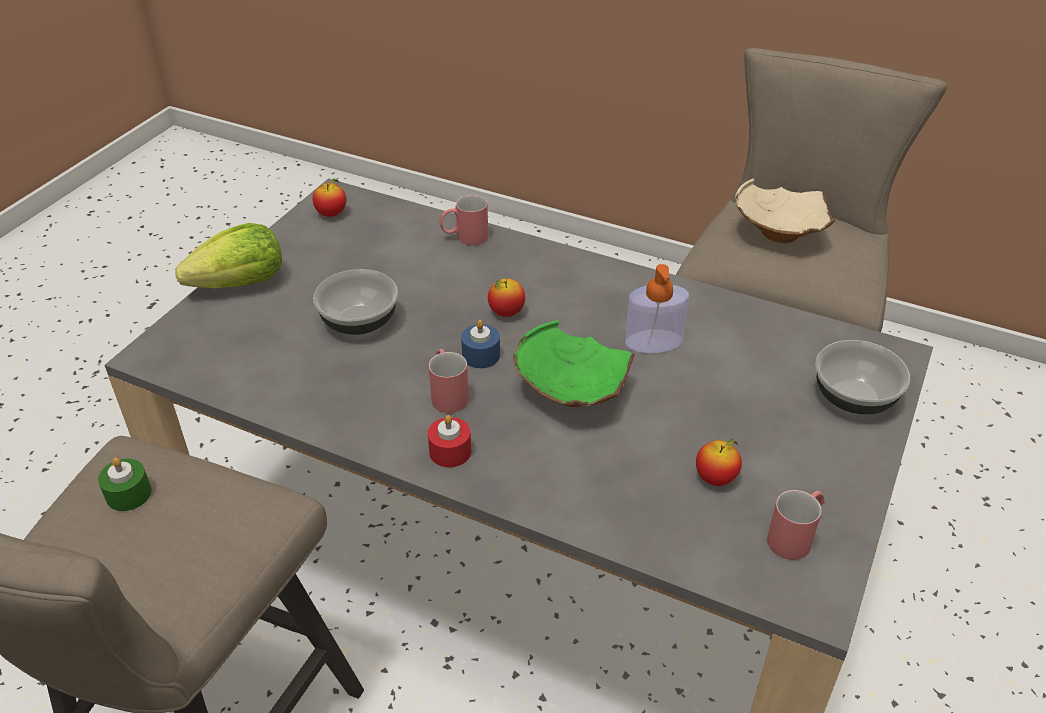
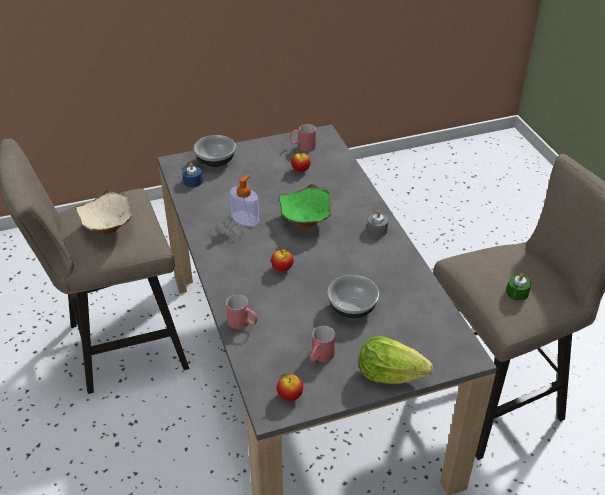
camera: 135 degrees left, 0 degrees up
(447, 393) = (352, 250): red mug -> red mug (320, 357)
(450, 451) = (377, 230): red candle -> grey candle
(481, 355) = (319, 257): blue candle -> blue candle (193, 181)

